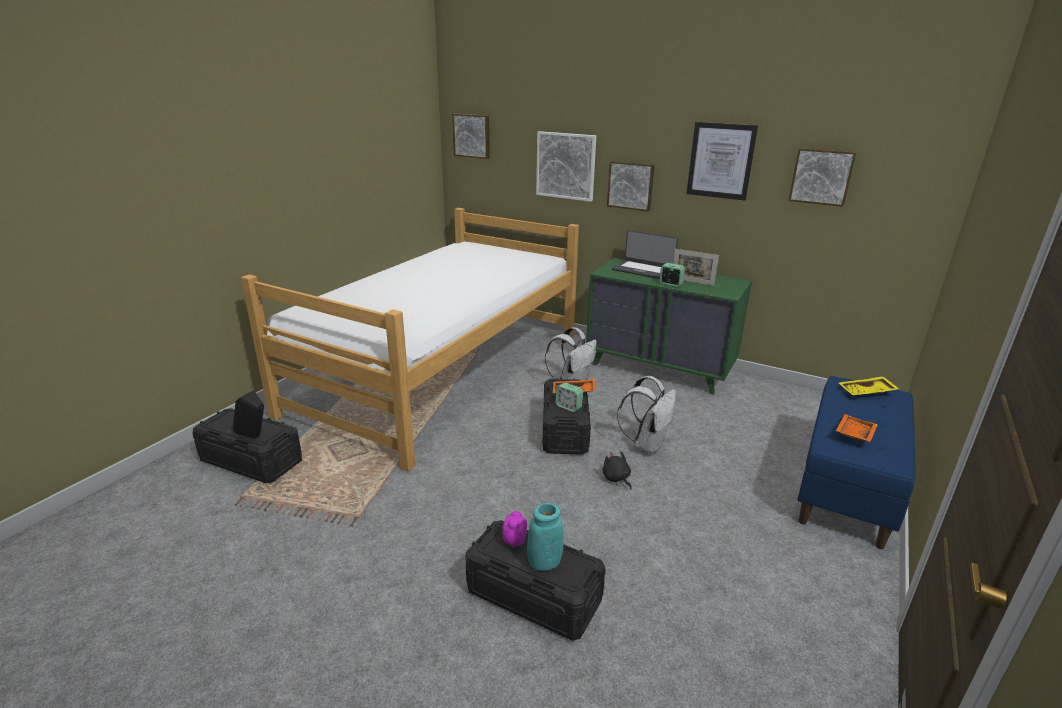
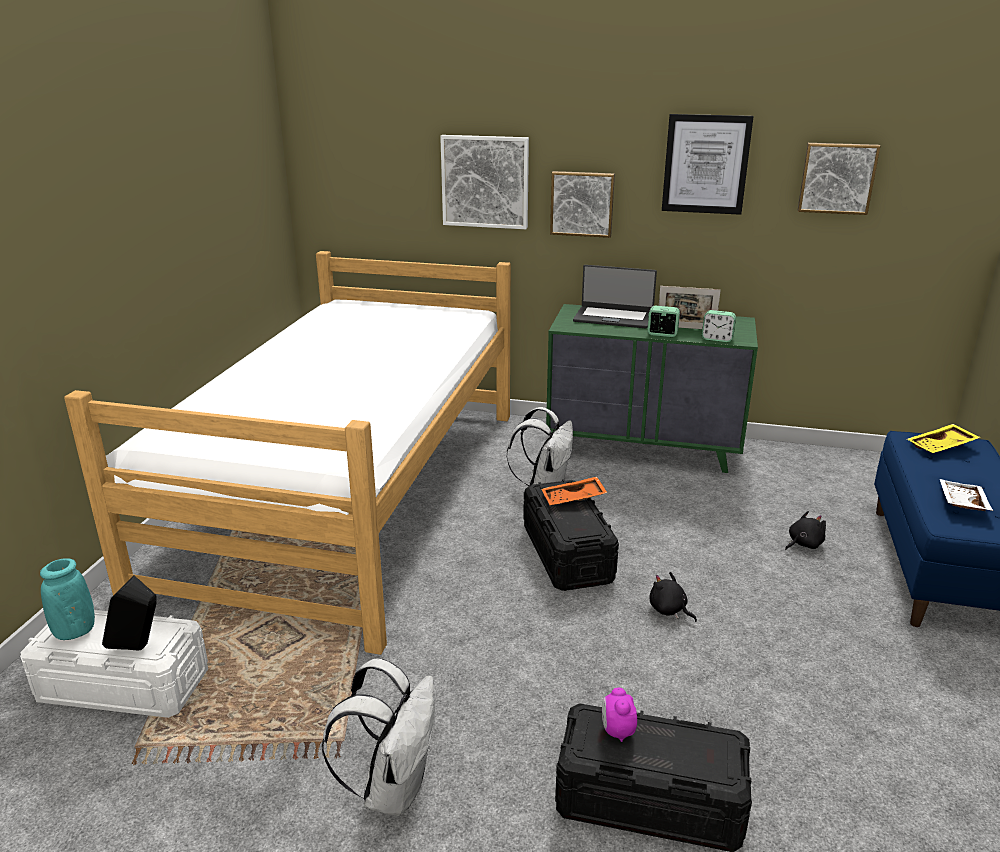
camera: 15 degrees left, 0 degrees up
(251, 460) = (123, 685): black storage box -> white storage box
(472, 135) = (336, 145): picture -> none
(544, 563) = (674, 753): turquoise vase -> turquoise vase (75, 631)
(568, 407) = (579, 521): alarm clock -> alarm clock (717, 339)
(647, 444) = (682, 555): white backpack -> white backpack (393, 788)
(744, 451) = (803, 544): none -> black plush toy
(853, 434) = (961, 503): orange tray -> white tray

